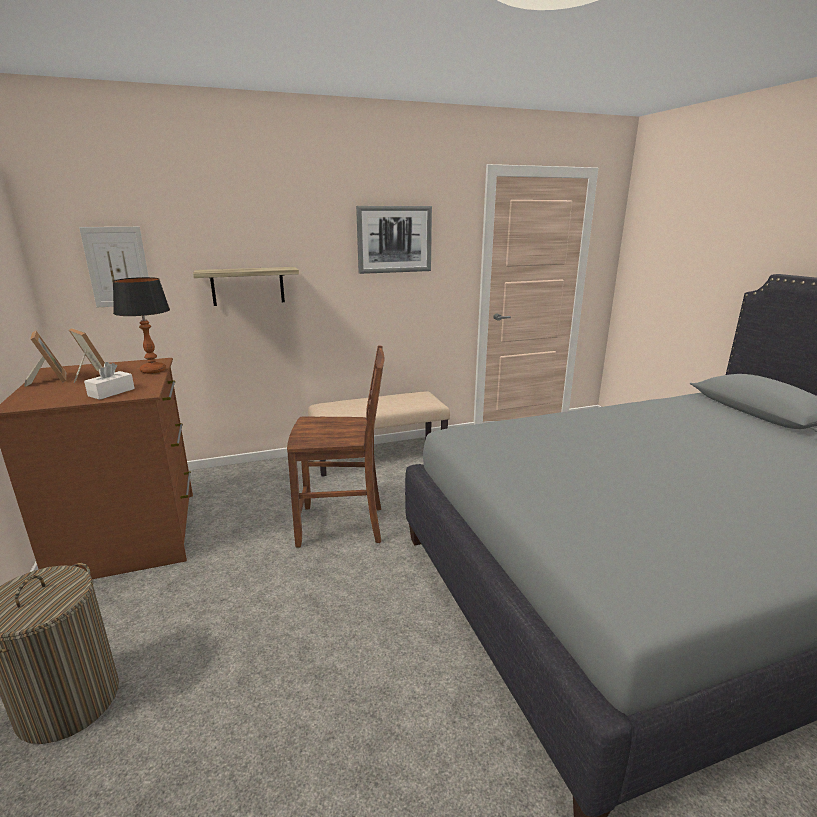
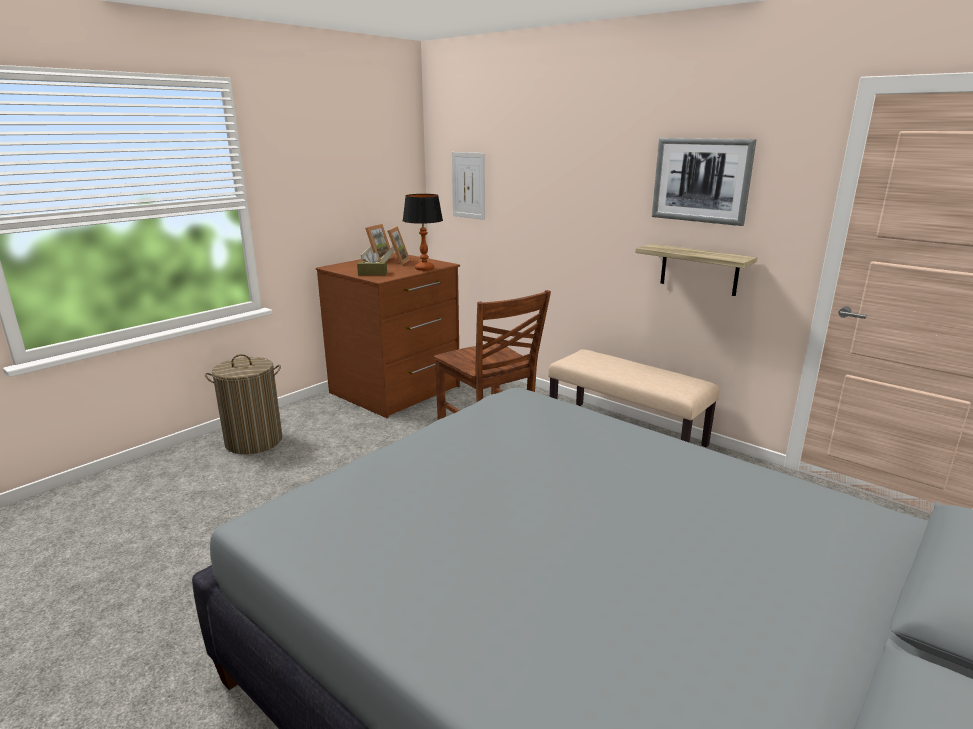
camera: 60 degrees right, 0 degrees up
(111, 392) = (372, 273): white tissue box -> brown tissue box
(248, 286) = (550, 214): shelf -> shelf (699, 269)

